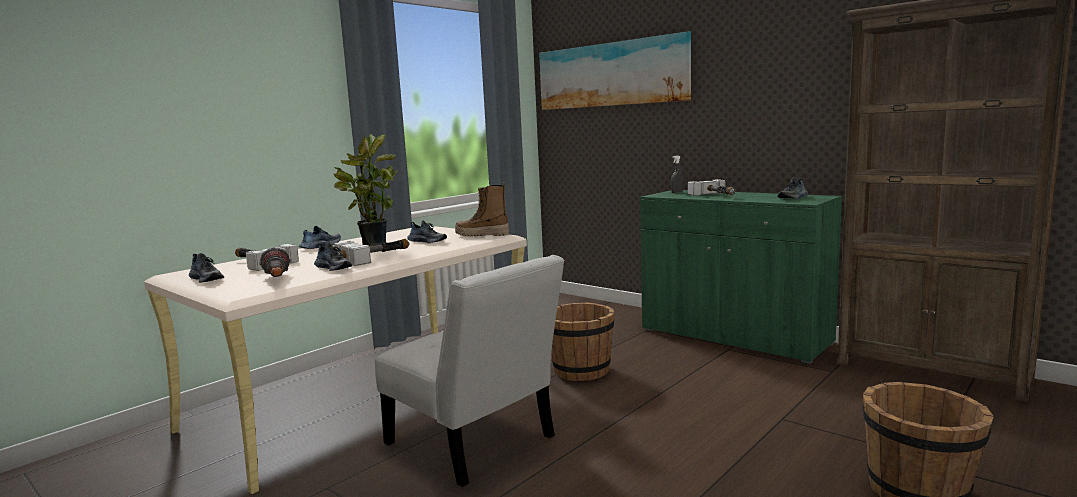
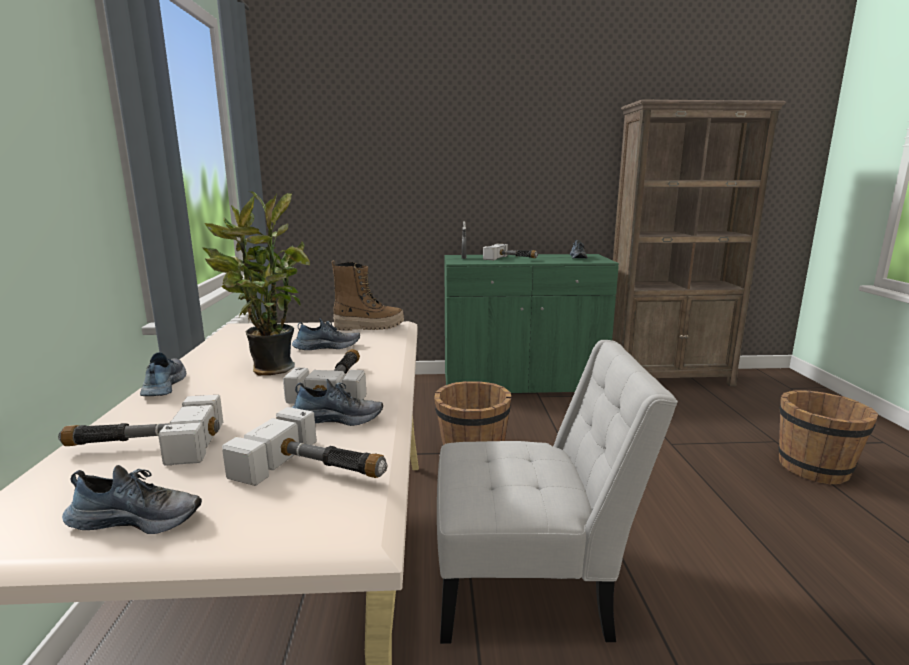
camera: 45 degrees left, 5 degrees up
(277, 280) = (317, 469): flashlight -> hammer
(482, 235) = (369, 327): boot -> boot turned 150 degrees counterclockwise
(611, 74) = (365, 132): picture -> none

